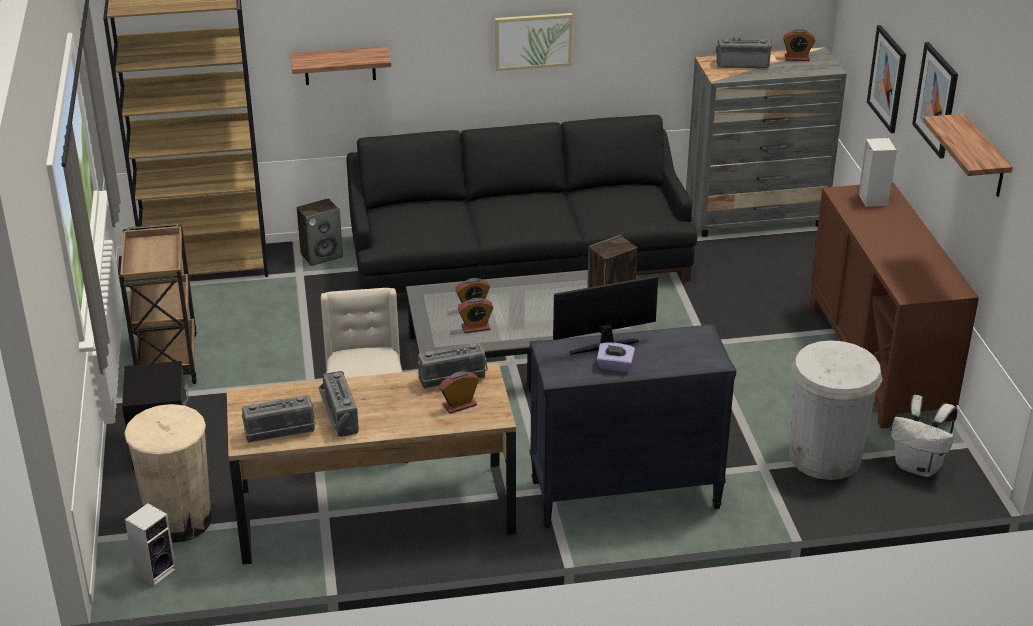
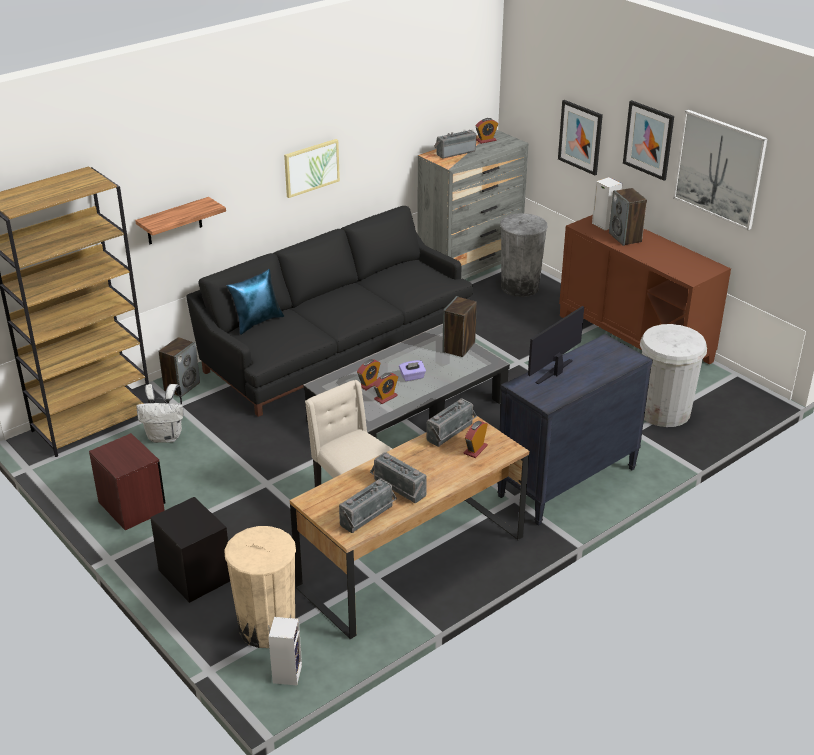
camera: 30 degrees left, 0 degrees up
(167, 359) = (132, 507): brown cart -> brown nightstand
(412, 205) = (257, 322): none -> blue pillow
(615, 366) = (575, 382): purple tissue box -> purple tissue box (412, 377)
(795, 257) = (520, 287): none -> grey trash can
(881, 222) = (625, 237): none -> speaker
(918, 466) = (722, 398): white backpack -> white backpack (166, 436)
(985, 158) = (719, 169): shelf -> picture

